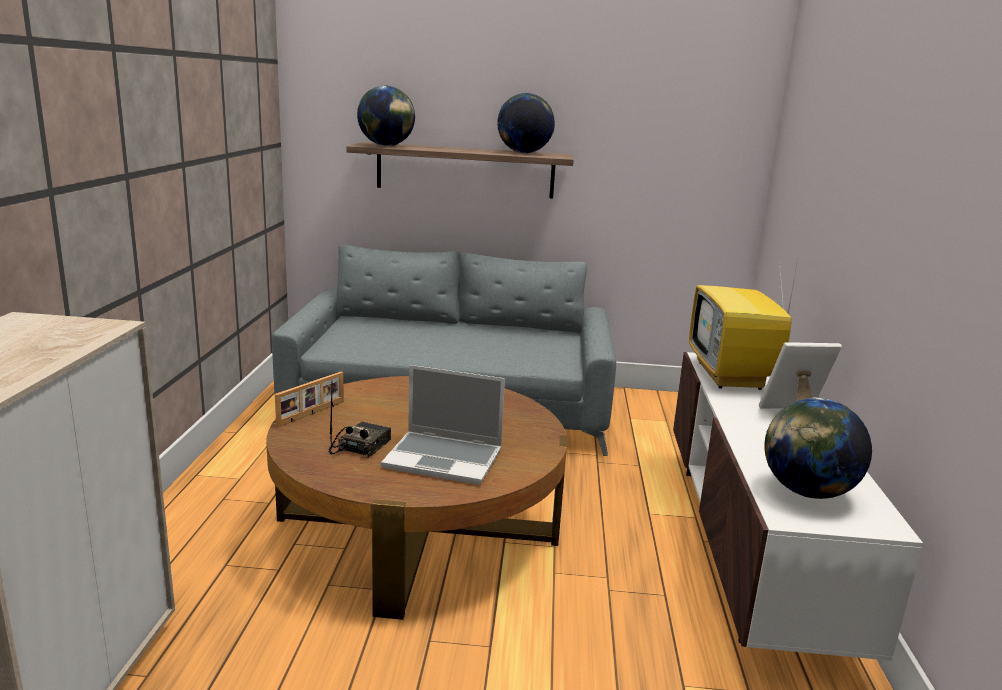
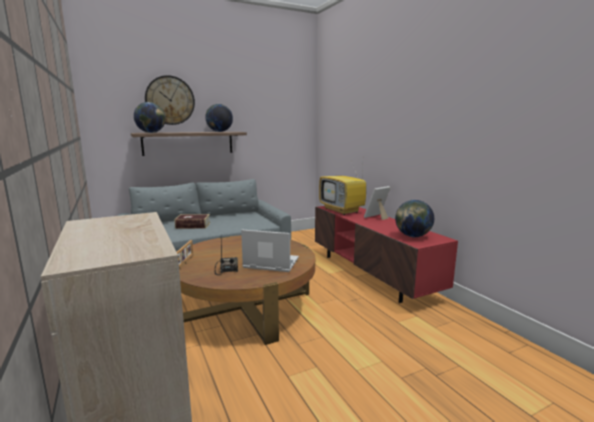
camera: 30 degrees left, 5 degrees down
(423, 338) = (193, 225): none -> book
(438, 82) = (170, 100): none -> wall clock
(445, 459) = (270, 263): laptop -> laptop turned 150 degrees counterclockwise
(751, 547) = (372, 274): white tv stand -> red tv stand

